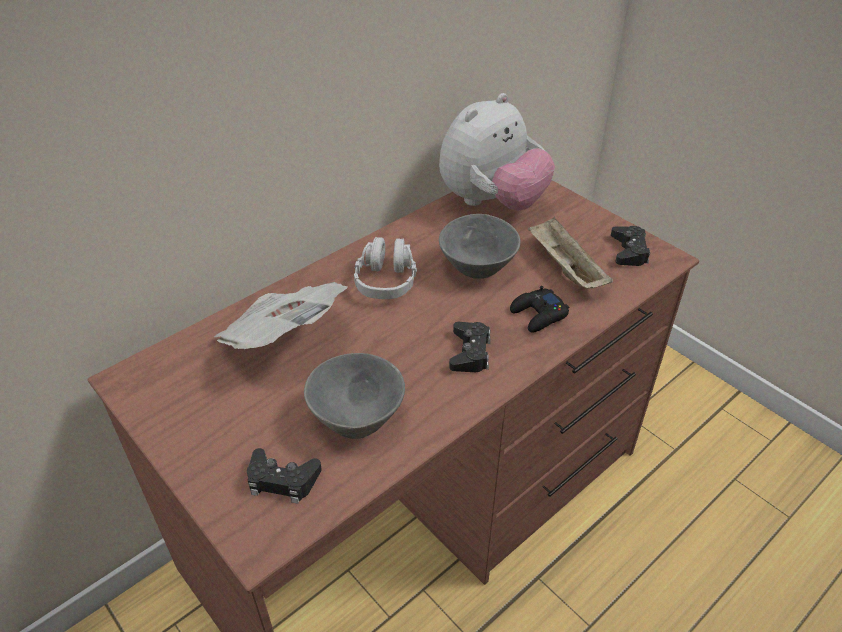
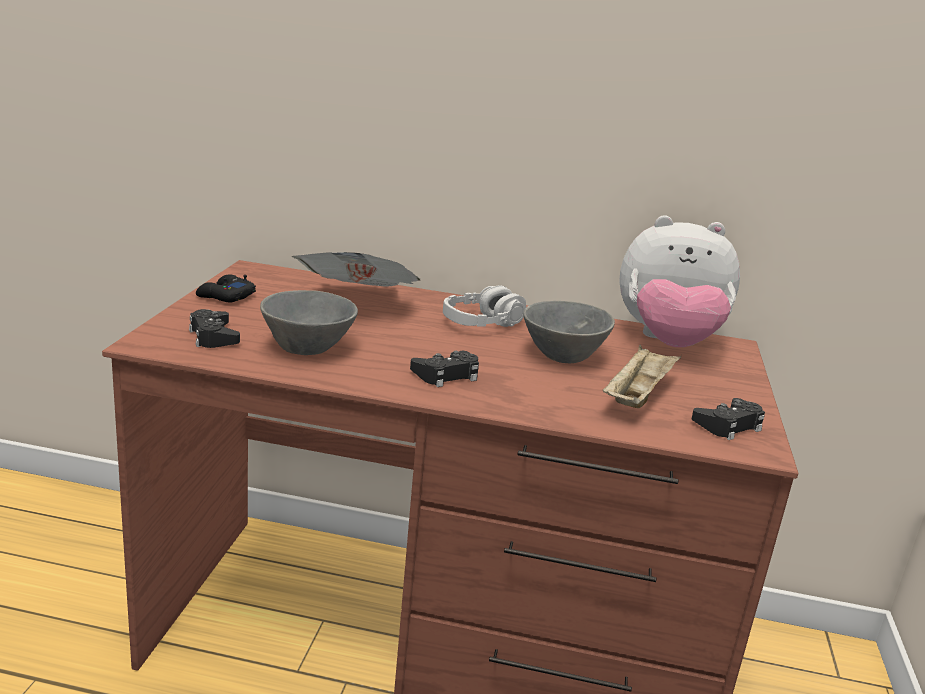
camera: 50 degrees right, 20 degrees down
(538, 315) = (546, 396): black game controller -> black game controller (225, 296)

